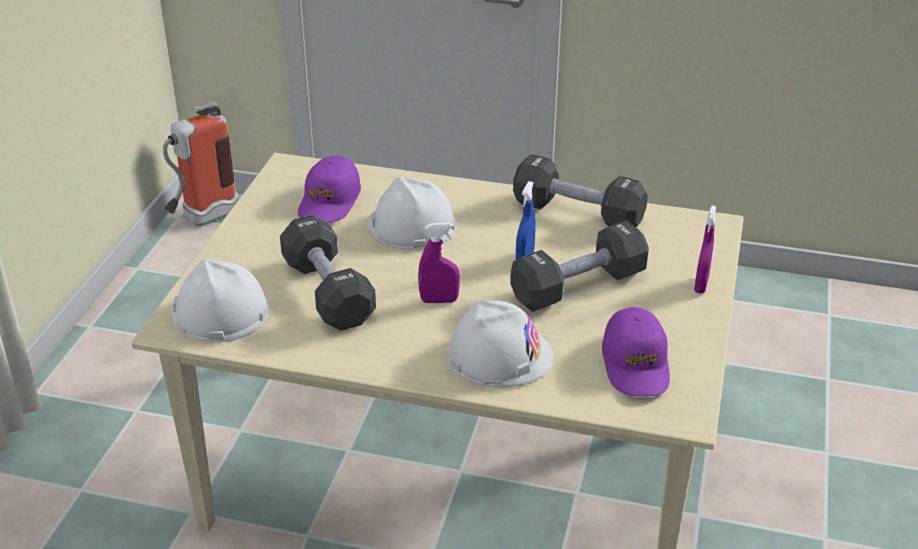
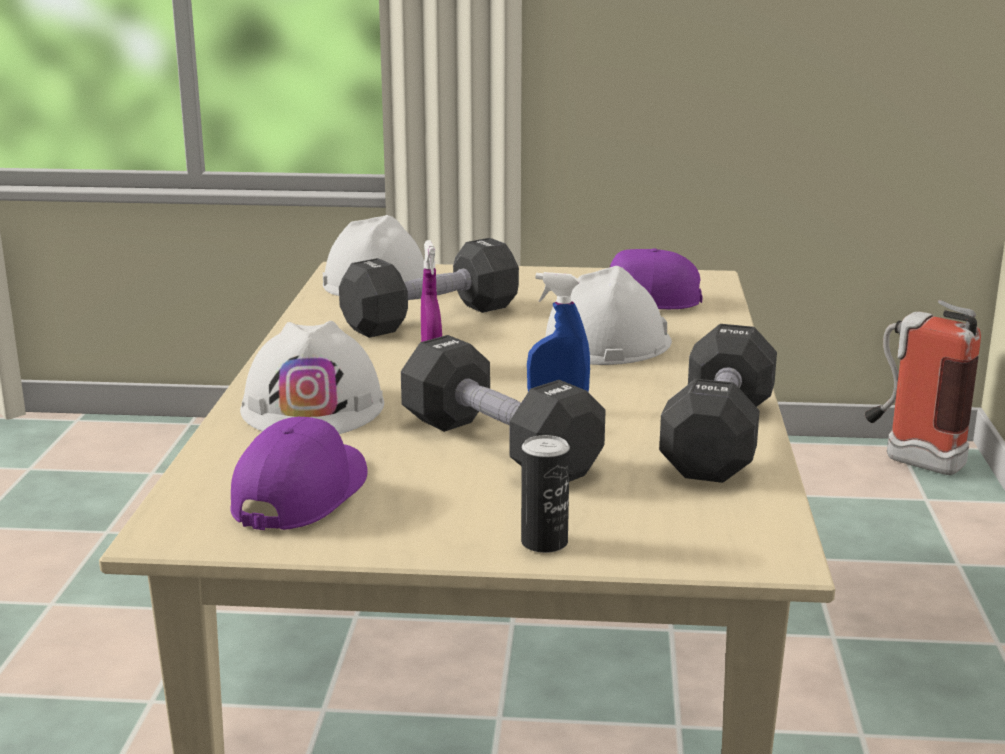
camera: 80 degrees right, 15 degrees down
(636, 363) = (301, 493): purple cap -> purple cap turned 120 degrees clockwise
(701, 285) = (544, 542): purple spray bottle -> can

